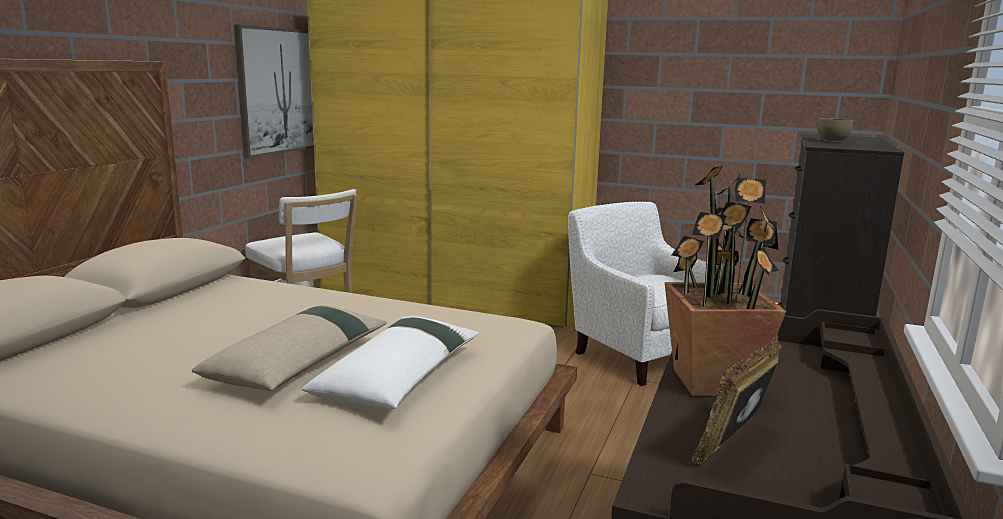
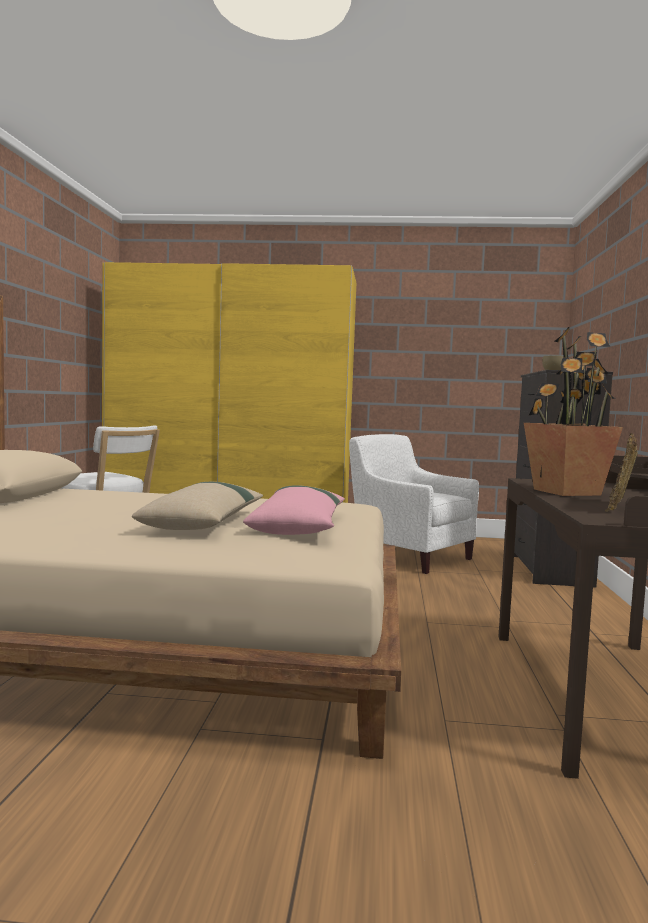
camera: 15 degrees left, 10 degrees down
(280, 91) = (75, 344): picture -> none
(400, 377) = (299, 526): white pillow -> pink pillow

